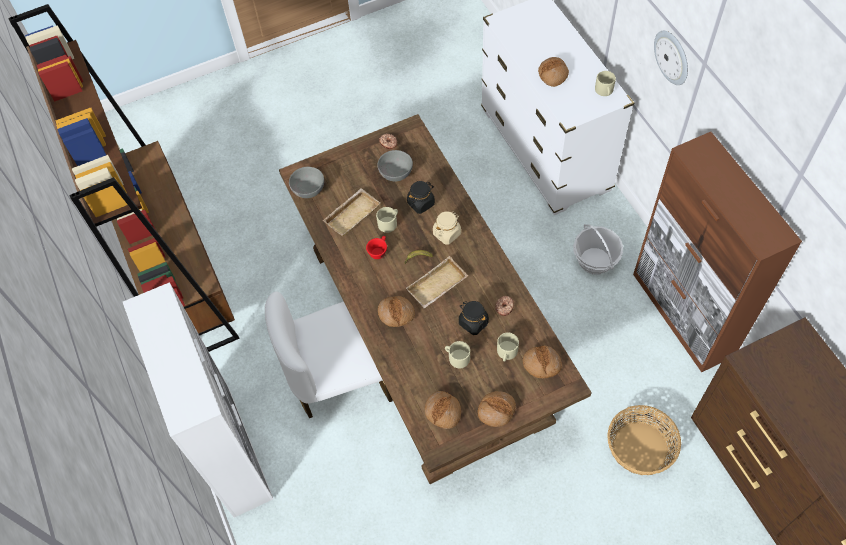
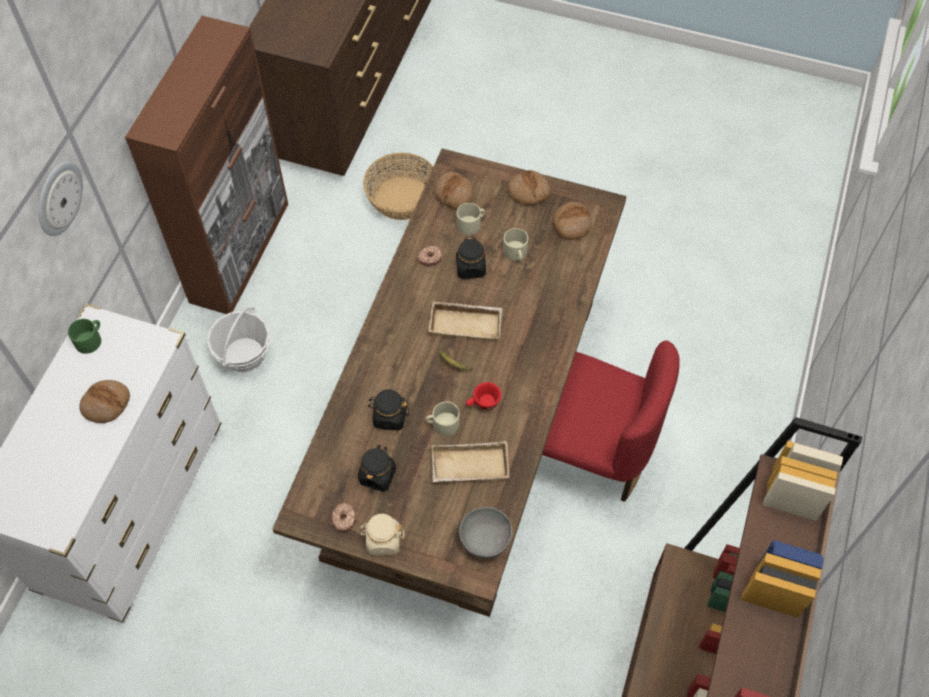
camera: 140 degrees left, 0 degrees up
(231, 449) = (745, 475): white cabinet -> none
(339, 379) = (588, 453): white chair -> red chair
(395, 173) = (377, 475): grey bowl -> black jar
(396, 313) = (528, 331): bread -> none
(447, 233) = (401, 364): beige jar -> beige jar (383, 540)
(604, 91) = (90, 339): beige mug -> green mug

